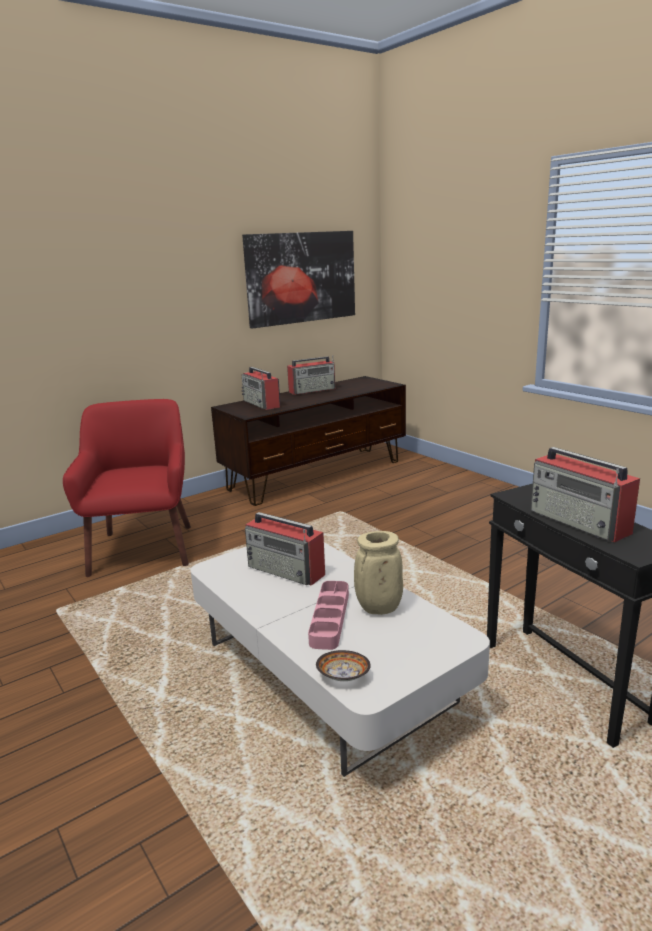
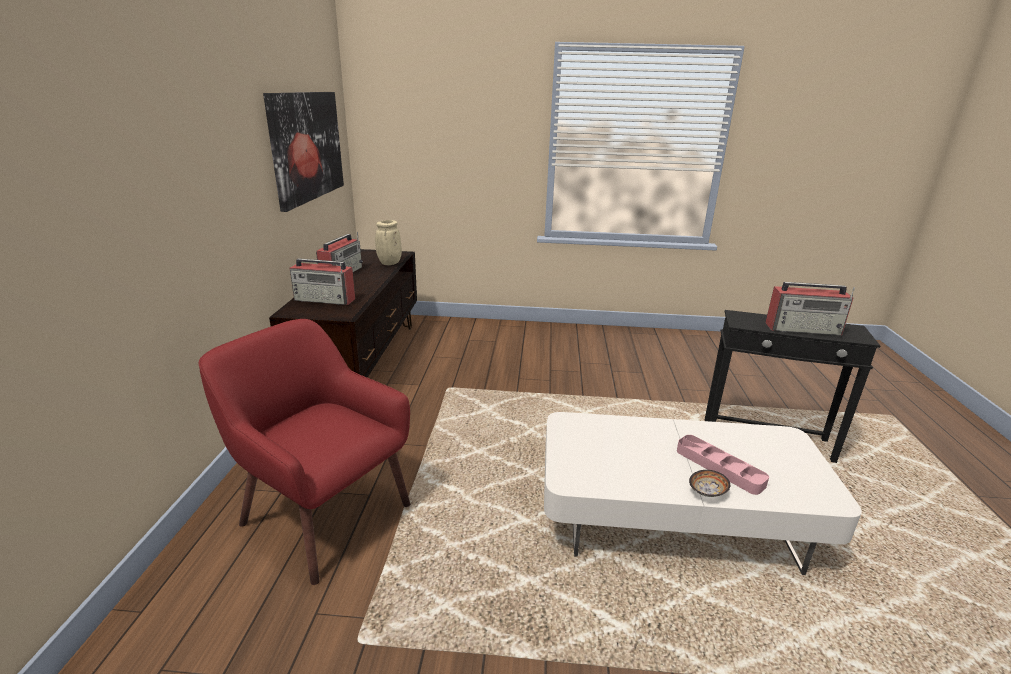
camera: 50 degrees left, 5 degrees up
(287, 571) = (620, 450): radio -> none
(342, 676) = (806, 500): bowl -> bowl (706, 492)
(378, 609) = (724, 444): beige vase -> beige vase (389, 264)

